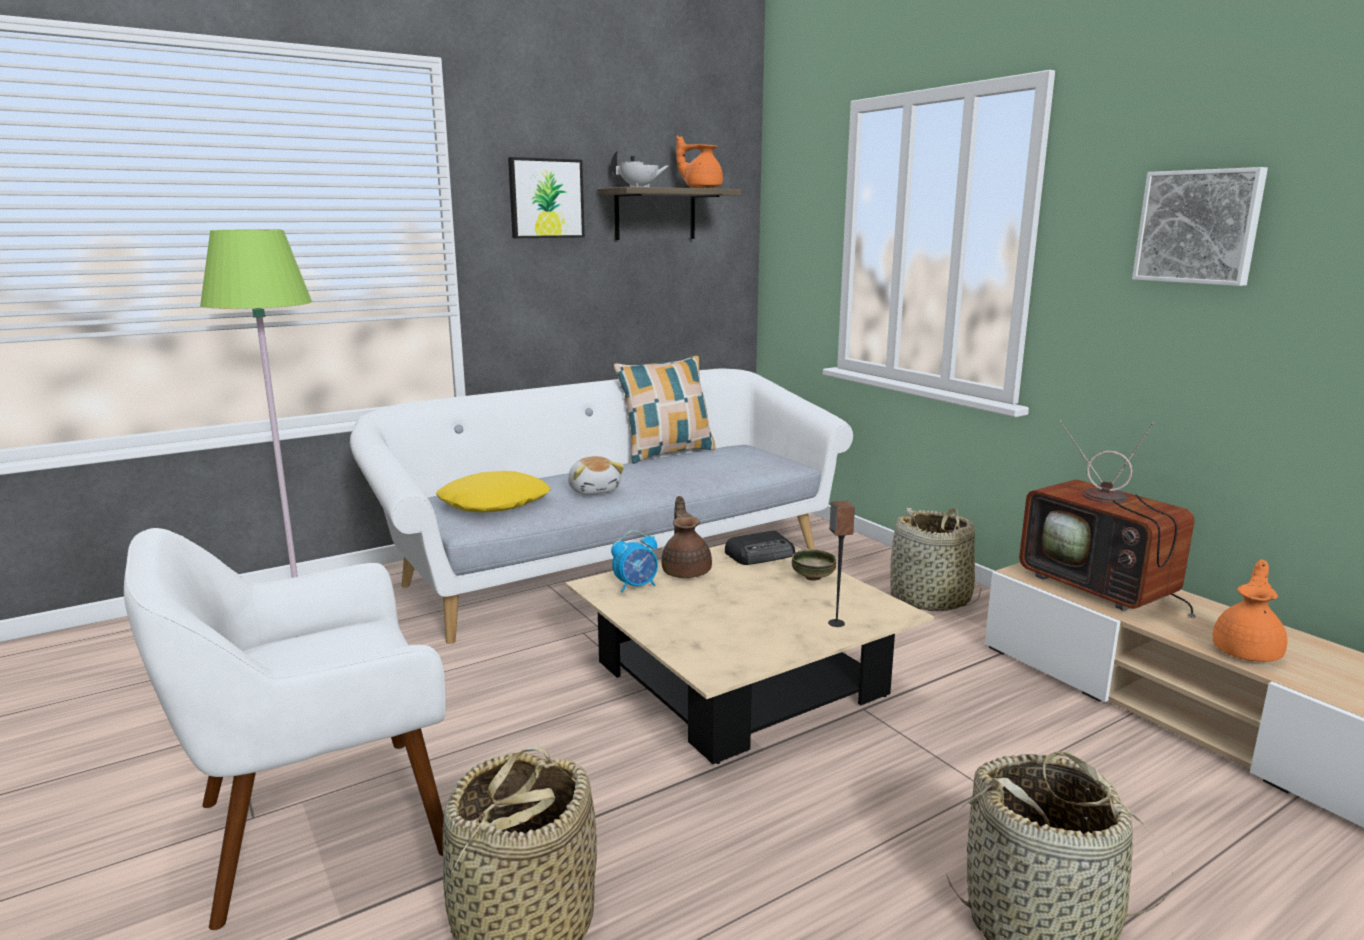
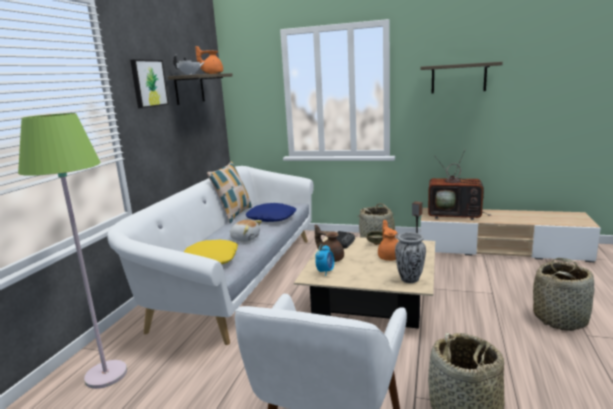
camera: 40 degrees left, 0 degrees up
(700, 473) = (272, 217): none -> blue pillow
(725, 655) = (409, 279): none -> vase
(1199, 227) = (458, 78): picture -> shelf
(1247, 651) = (516, 219): orange teapot -> orange teapot (390, 257)

